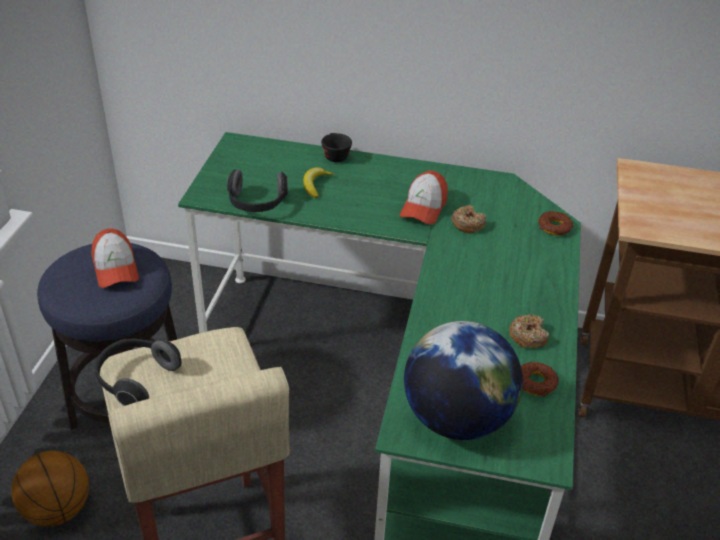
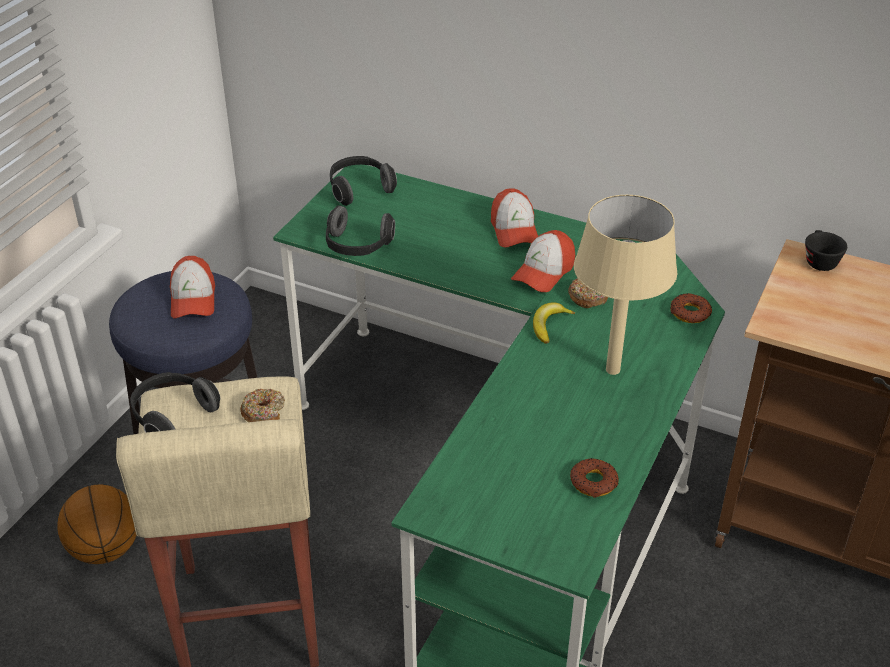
camera: 15 degrees right, 0 degrees up
(241, 155) = (359, 189): none -> headphones
(315, 185) = (430, 232): banana -> banana (549, 325)
(335, 155) = (464, 200): black cup -> black cup (819, 260)
(386, 175) = (514, 230): none -> cap
(456, 418) = (489, 505): globe -> none
(512, 282) = (612, 369): none -> beige table lamp
(528, 336) = (605, 431): donut -> donut (263, 413)

